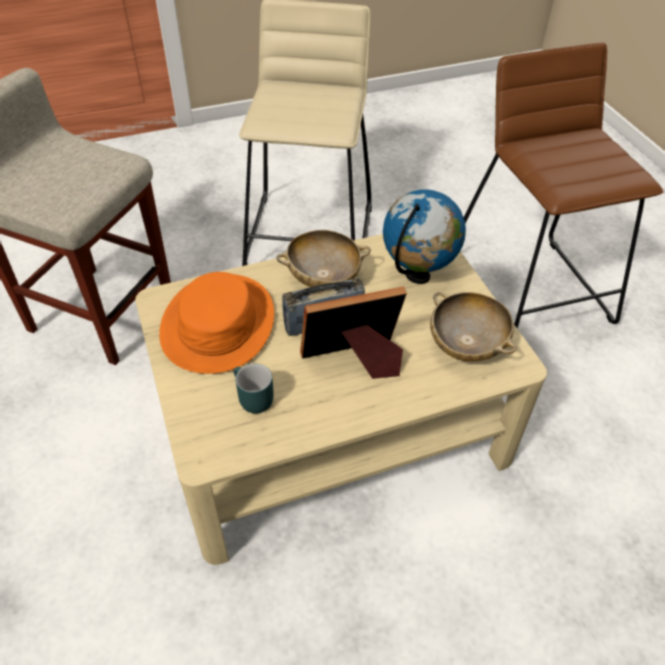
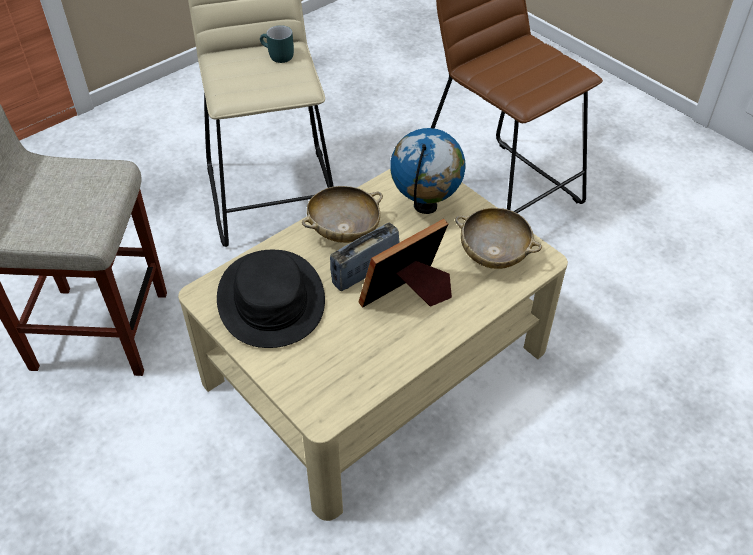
camera: 20 degrees left, 0 degrees up
(217, 324) = (270, 299): orange hat -> black hat
(251, 399) = (336, 355): turquoise mug -> turquoise mug (277, 56)

